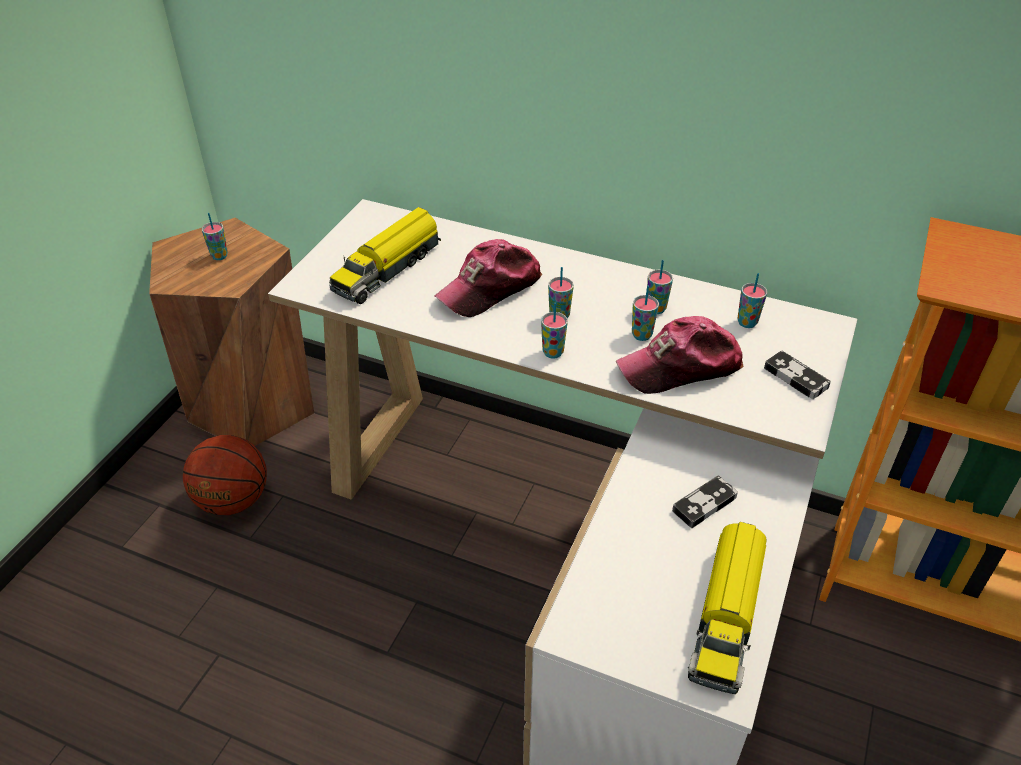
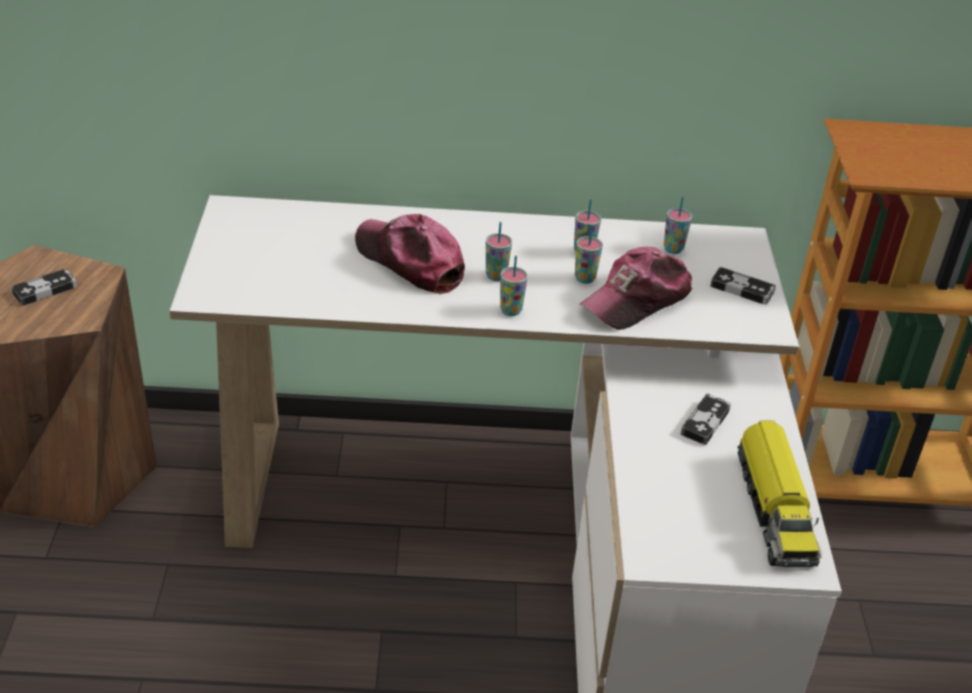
camera: 25 degrees left, 5 degrees down
(219, 256) = (45, 290): cup -> game controller
(233, 501) = (109, 584): basketball -> none
(388, 268) = (289, 261): toy truck -> none
(490, 288) = (410, 262): cap -> cap turned 105 degrees clockwise

